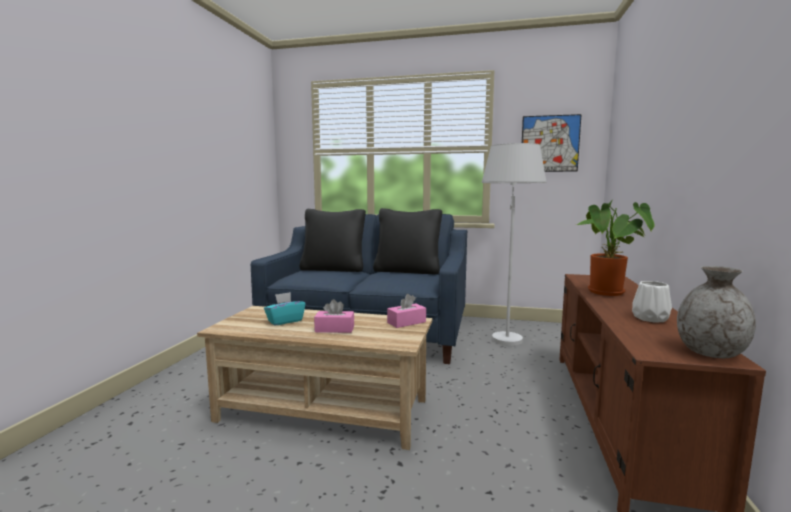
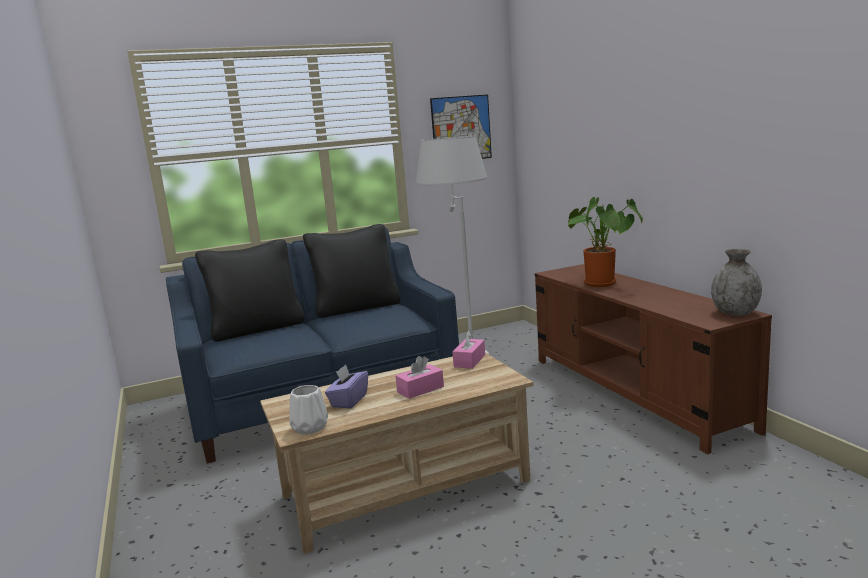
camera: 35 degrees left, 5 degrees up
(285, 321) = (349, 400): turquoise tissue box -> purple tissue box
(649, 318) = (665, 298): white vase -> white vase (309, 428)

